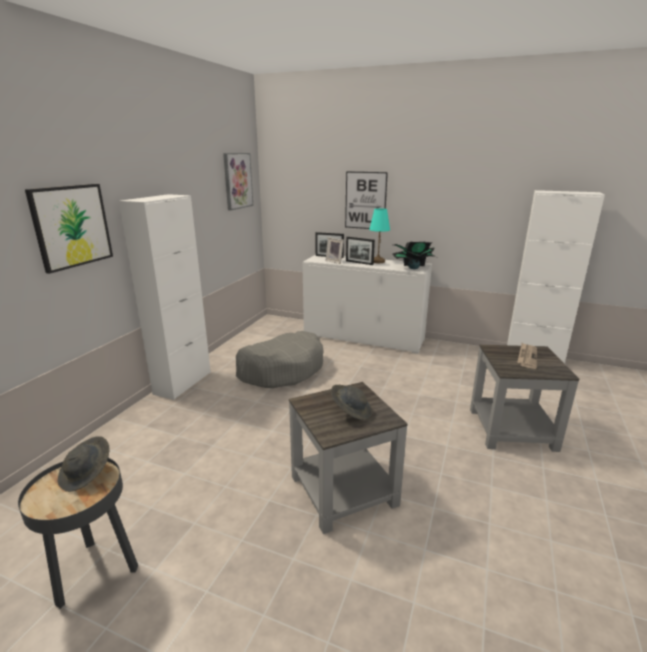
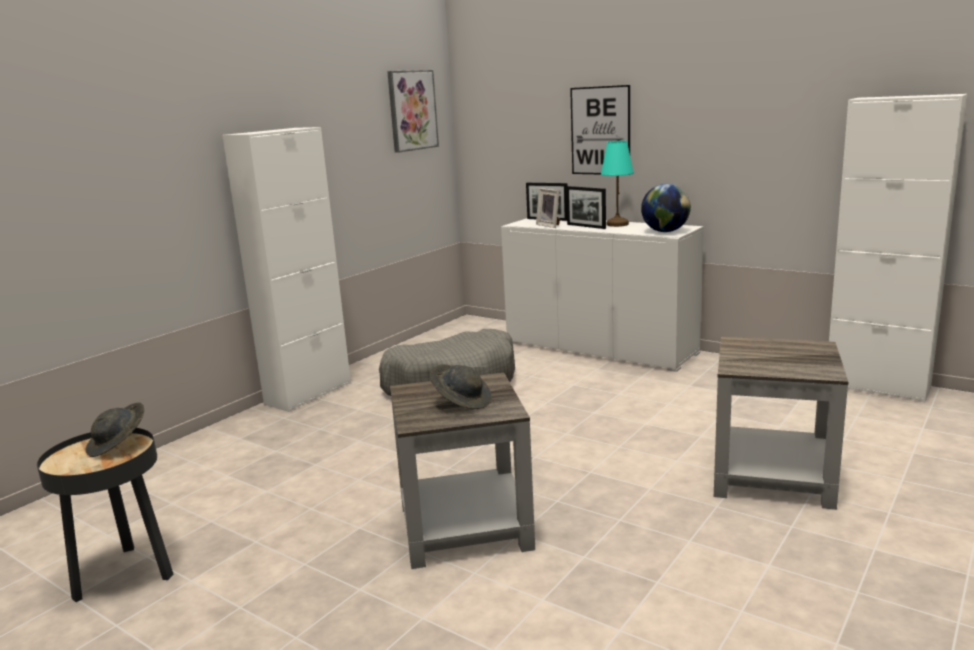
camera: 15 degrees right, 5 degrees down
(71, 226) = (158, 166): picture -> none
(413, 268) = (665, 231): potted plant -> globe
(527, 357) = (785, 353): newspaper -> none

